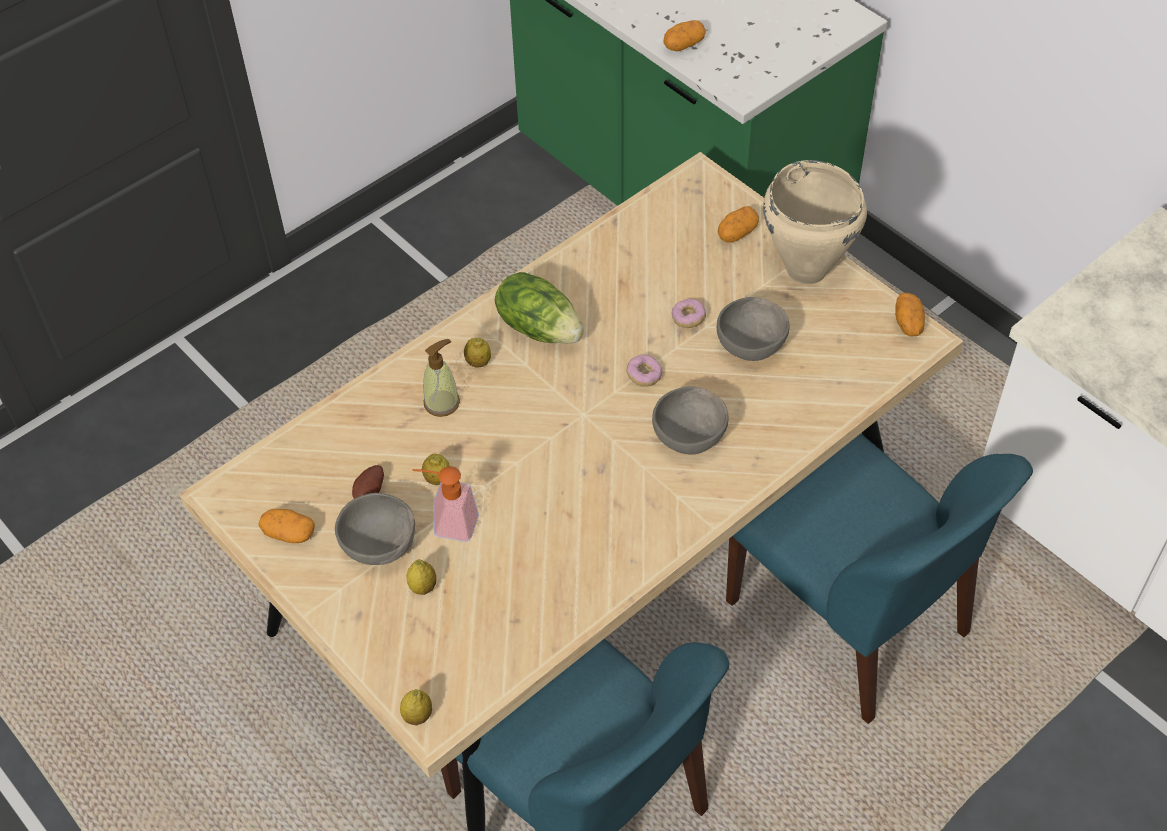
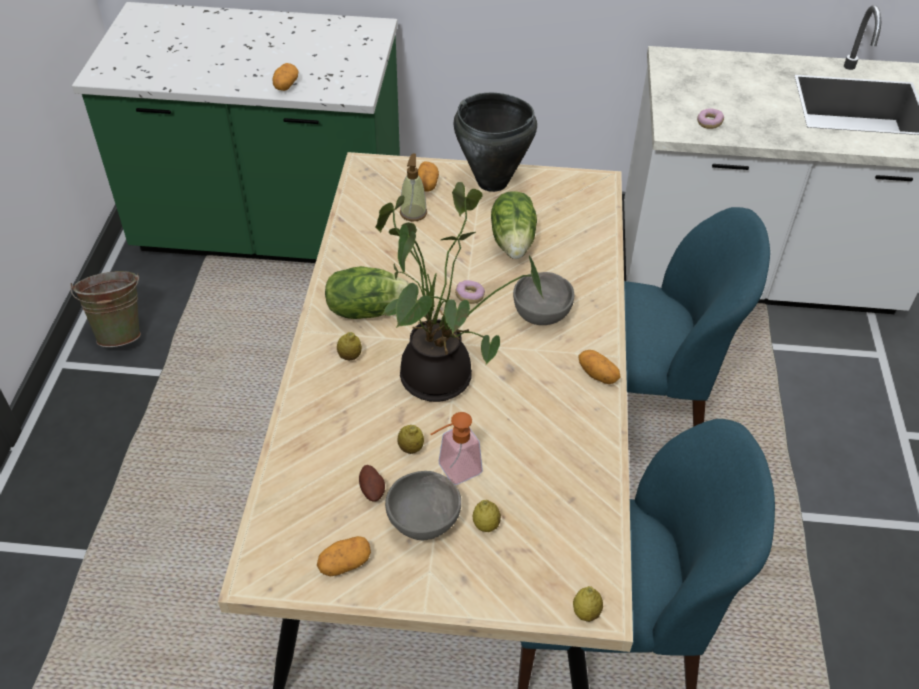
camera: 45 degrees left, 5 degrees down
(442, 403) = (355, 398): soap dispenser -> soap dispenser (413, 213)
(448, 217) = (121, 331): none -> green bucket
(533, 435) = (442, 377): none -> potted plant
(688, 318) = (456, 248): donut -> donut (709, 123)
(752, 347) = (514, 241): grey bowl -> lettuce
(806, 271) = (492, 182): beige cooking pot -> black cooking pot
(908, 323) = (582, 178): potato -> potato (598, 374)

